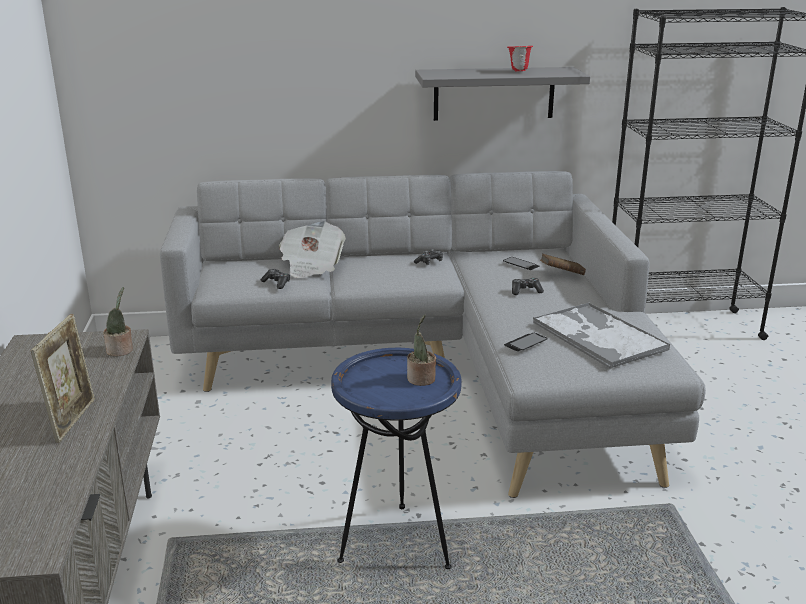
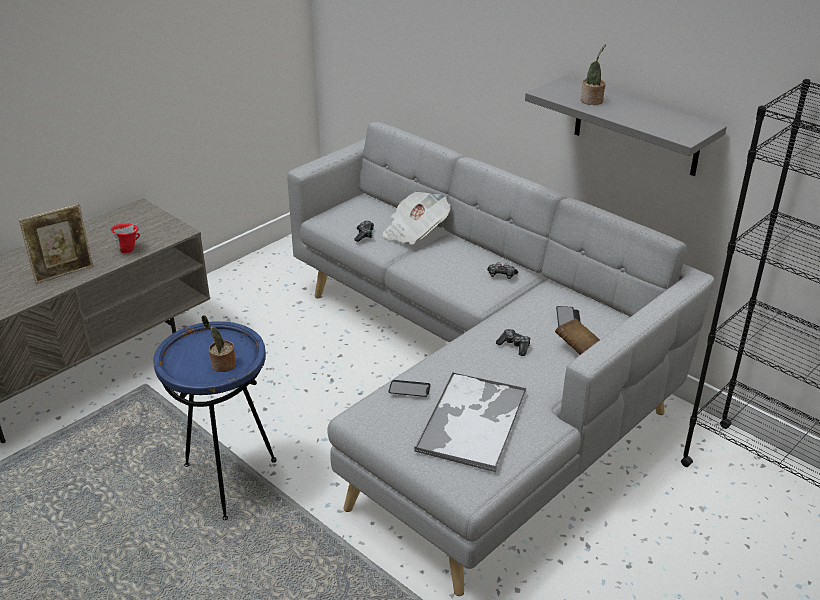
camera: 50 degrees right, 10 degrees up
(121, 351) = (160, 240): potted plant -> potted plant (592, 101)
(518, 71) = (644, 112): red mug -> red mug (128, 250)

